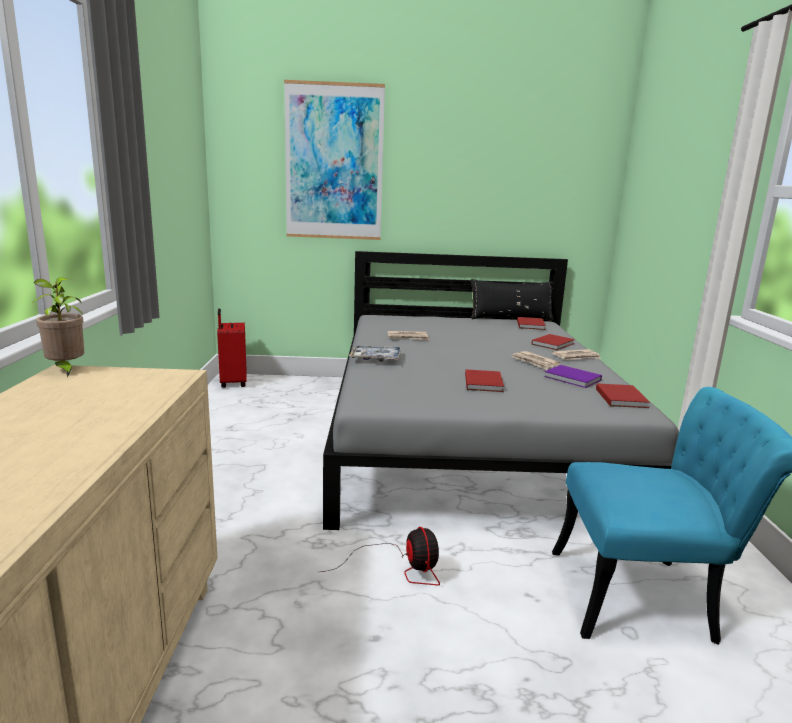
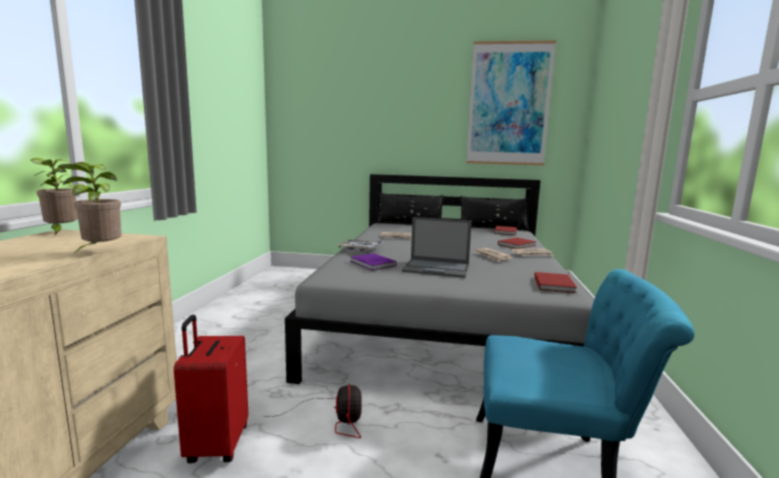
camera: 10 degrees right, 5 degrees down
(166, 401) = (100, 252): none -> potted plant
(232, 383) = (277, 272): red suitcase -> red suitcase (216, 445)
(334, 162) = (355, 108): picture -> picture (508, 104)
(407, 315) = (409, 223): none -> black pillow
(484, 382) = (437, 268): red book -> laptop
(573, 379) = (518, 269): purple book -> purple book (373, 264)

